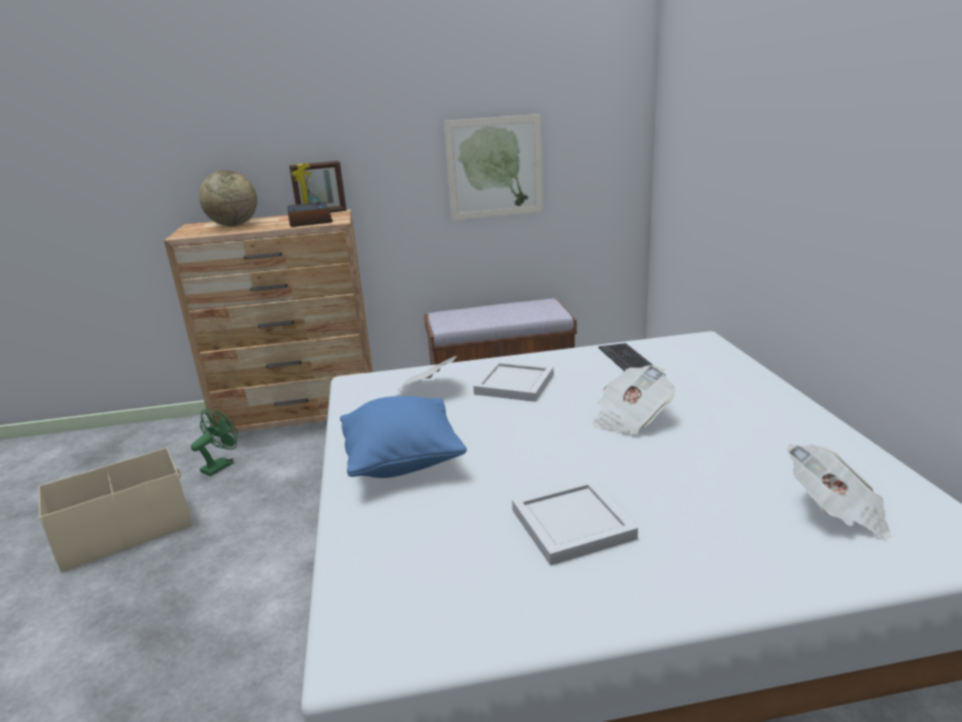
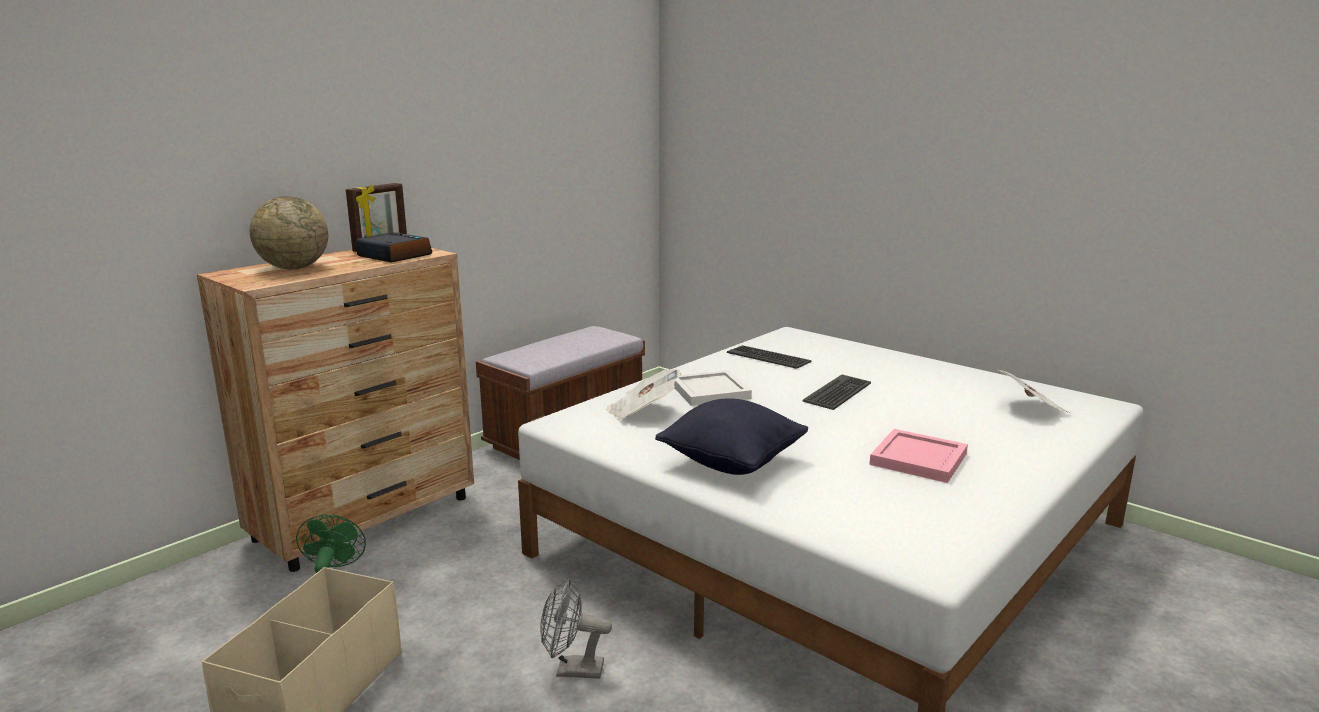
camera: 40 degrees left, 5 degrees down
(251, 590) = (572, 670): none -> grey fan
(403, 462) = (731, 463): blue pillow -> black pillow
(494, 167) = (538, 189): picture -> none
(574, 524) = (920, 459): white tray -> pink tray
(630, 419) = (838, 393): newspaper -> keyboard

